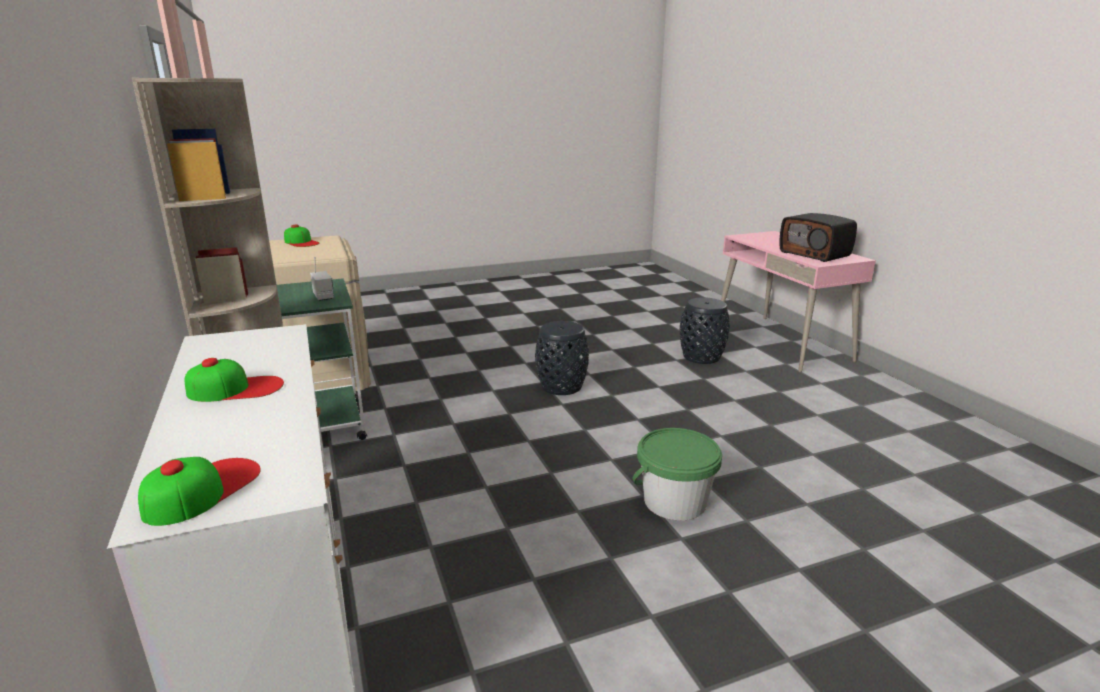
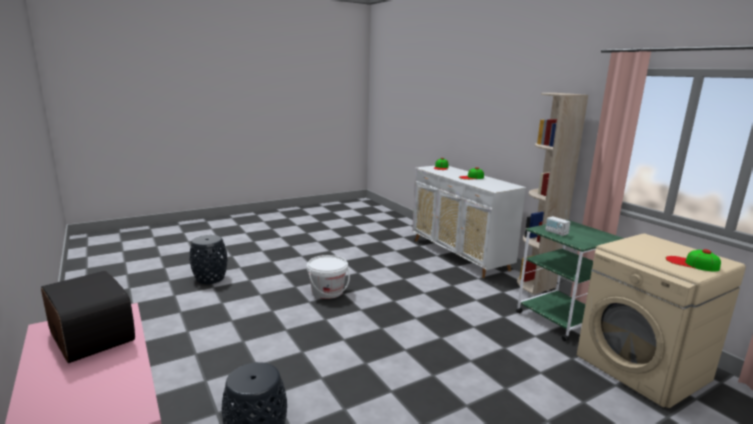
camera: 170 degrees right, 5 degrees down
(562, 386) = (412, 370): black stool -> black stool (210, 278)
(674, 501) = (327, 291): green bucket -> white bucket

